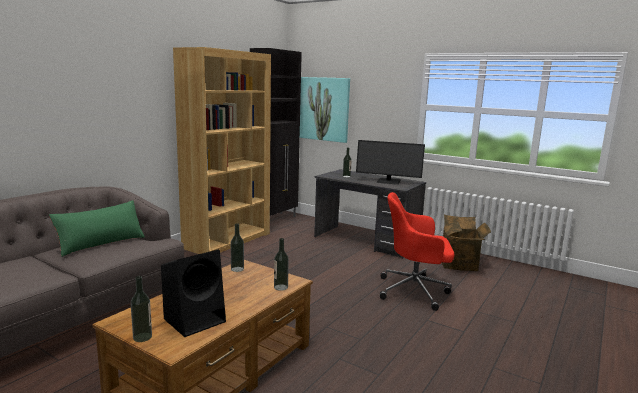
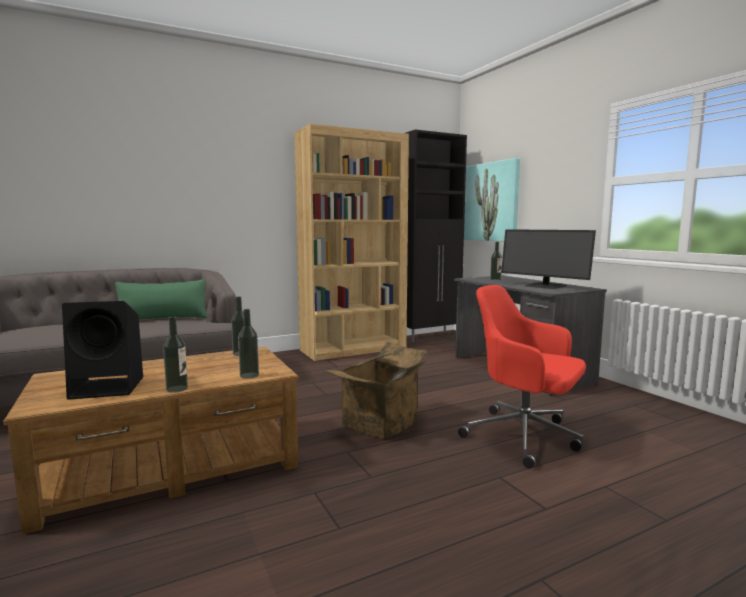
camera: 30 degrees right, 5 degrees down
(142, 337) = (38, 391): bottle -> bottle (177, 389)
(461, 264) = (645, 417): cardboard box -> cardboard box (381, 424)

